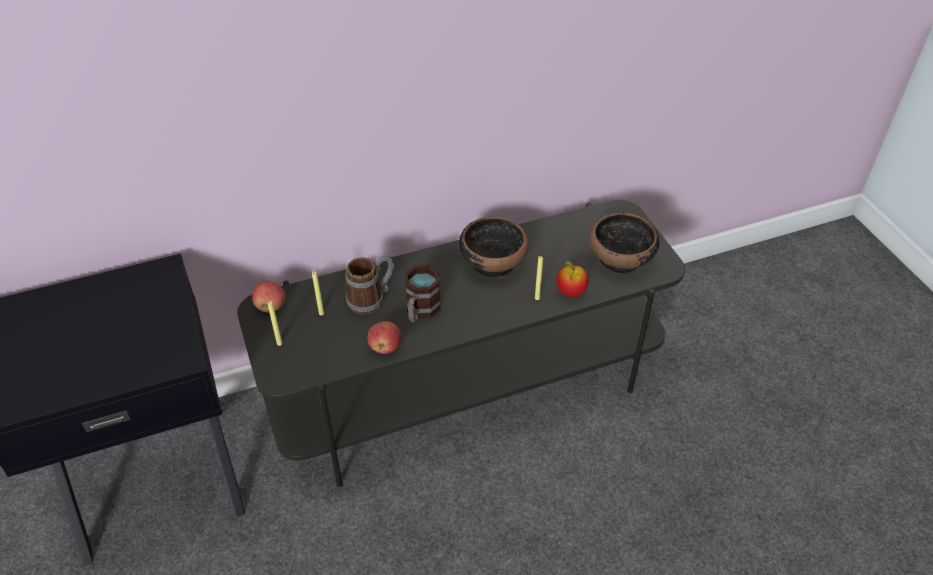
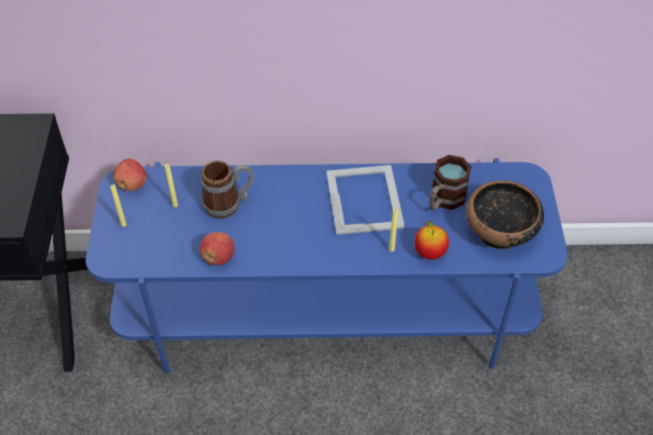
camera: 20 degrees right, 5 degrees up
(420, 311) = (269, 230): mug -> mug (443, 200)
(468, 386) = (328, 311): grey tv stand -> blue tv stand
(493, 262) = (365, 198): bowl -> picture frame

